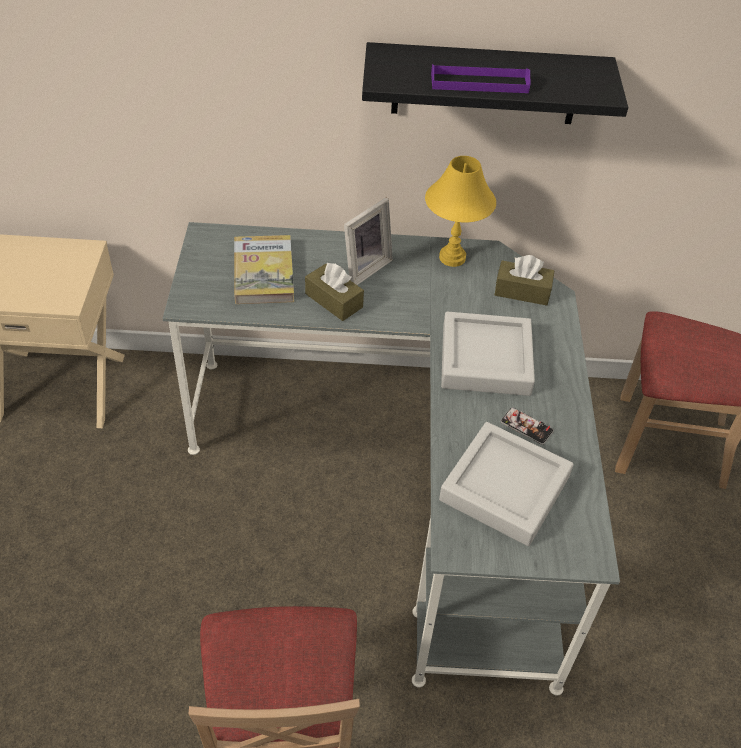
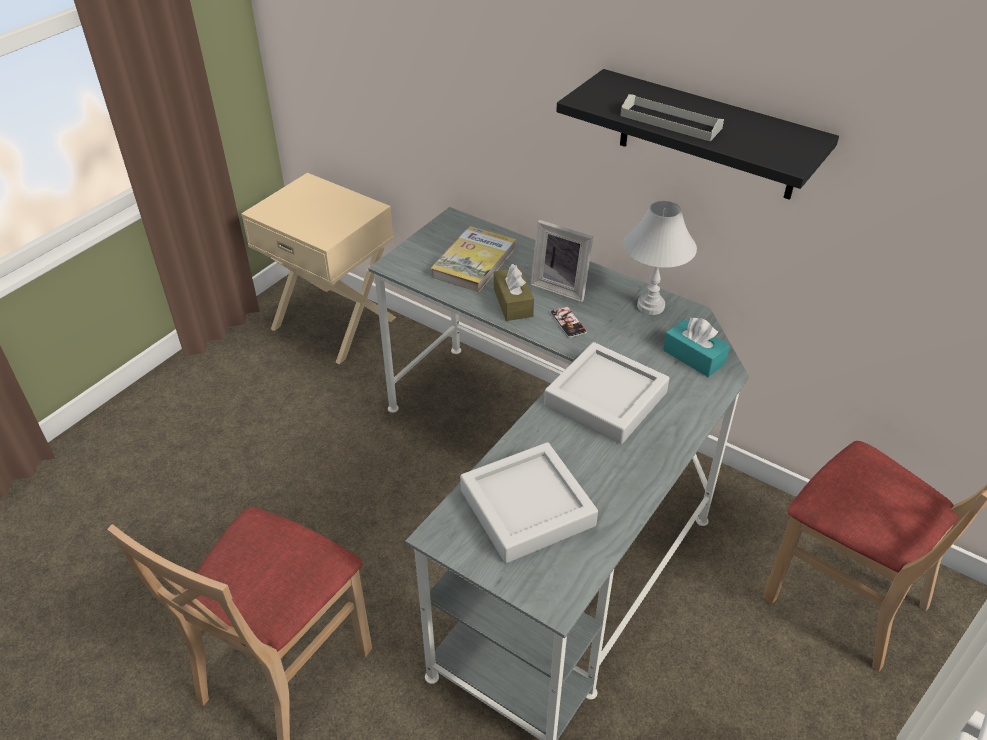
camera: 35 degrees right, 5 degrees down
(363, 268) = (561, 287): picture frame -> picture frame turned 45 degrees clockwise
(452, 258) = (650, 306): yellow table lamp -> white table lamp
(479, 83) = (670, 122): purple tray -> grey tray
(522, 291) = (694, 357): brown tissue box -> turquoise tissue box
(526, 426) = (594, 468): phone -> phone (568, 323)

